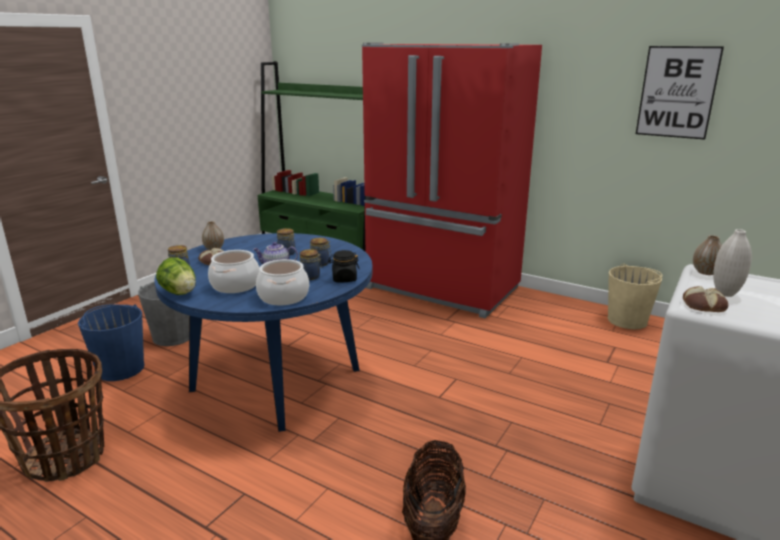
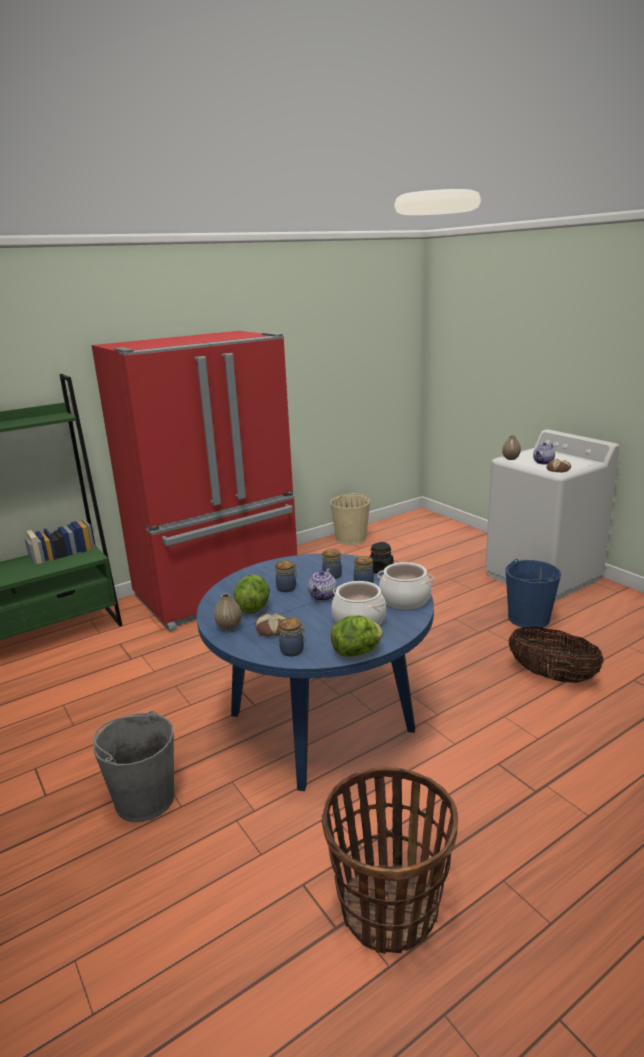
camera: 65 degrees left, 0 degrees up
(120, 368) = (198, 858): blue bucket -> blue bucket (528, 618)
(247, 249) = (253, 608): none -> lettuce
(677, 92) = (336, 356): picture -> none
(725, 293) = (543, 462): white vase -> teapot

